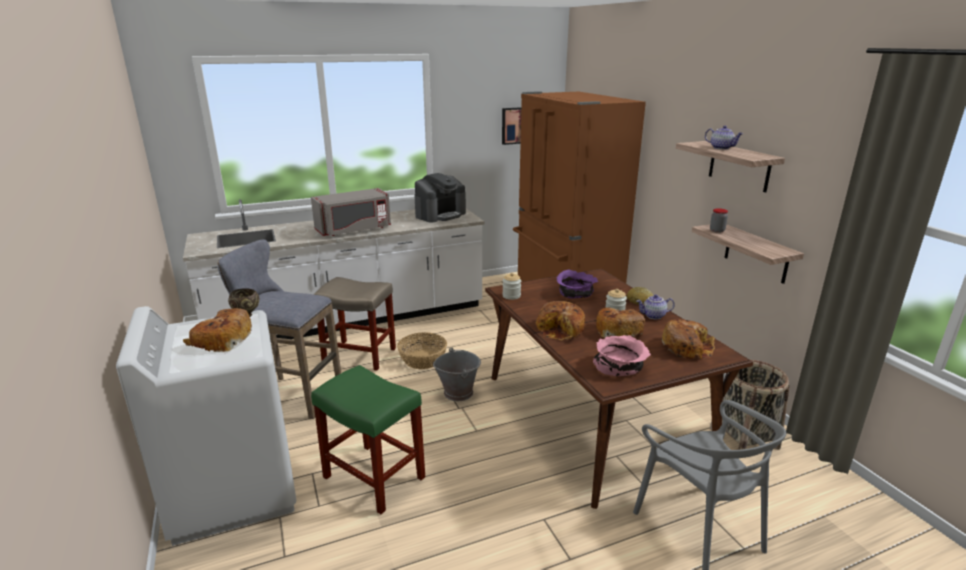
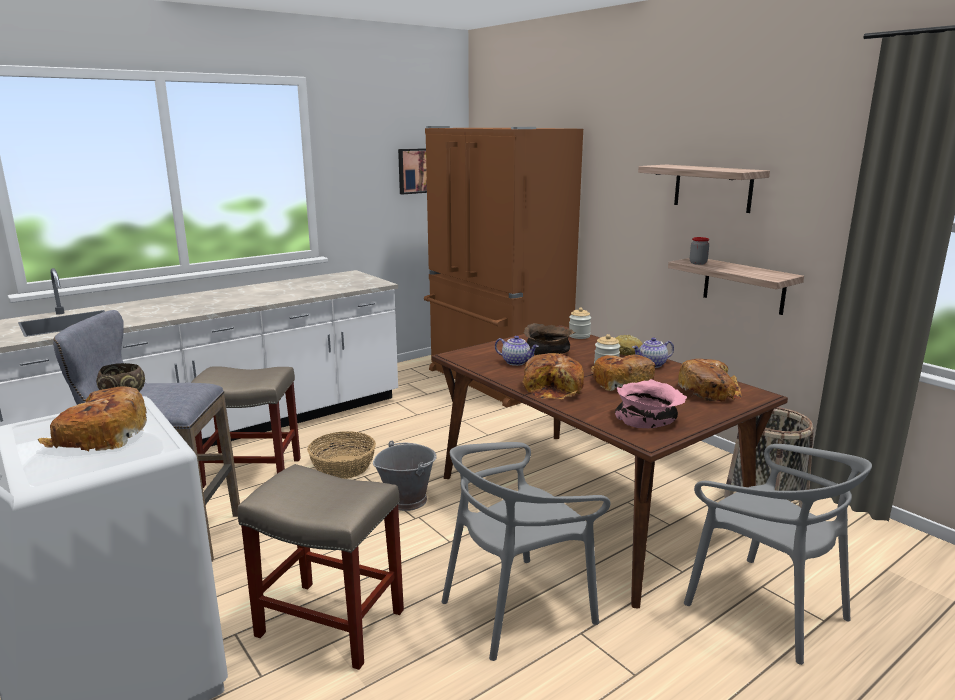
camera: 15 degrees left, 5 degrees down
(354, 230) = (226, 303): grey microwave -> none
(372, 477) = (328, 623): green stool -> beige stool
(440, 215) = (336, 281): coffee machine -> none
(505, 491) = (517, 608): none -> grey chair
(511, 296) = (471, 360): jar -> jar (579, 336)
(575, 294) = (548, 352): purple bowl -> brown bowl
(721, 148) = (693, 167): teapot -> teapot (516, 362)

